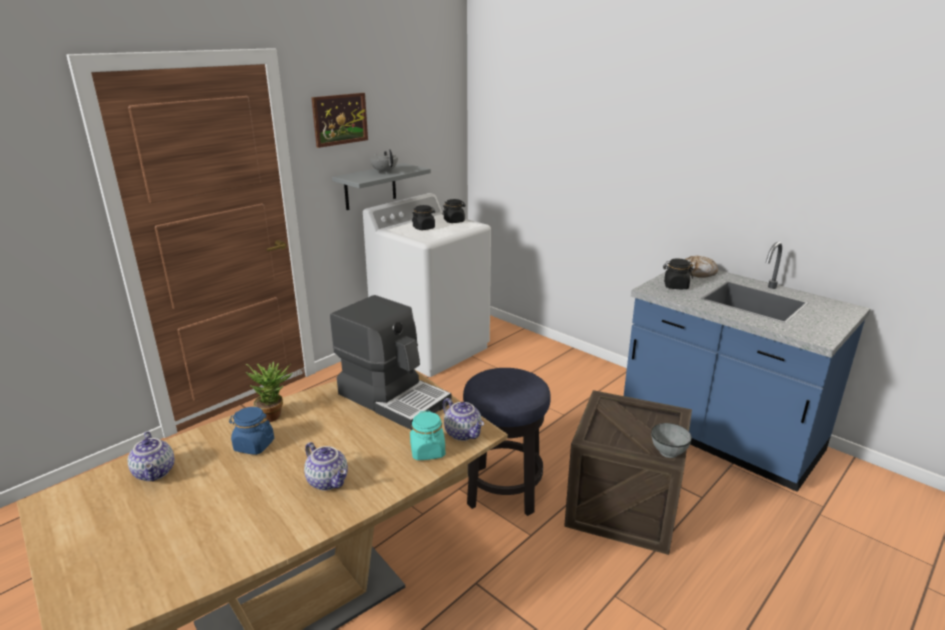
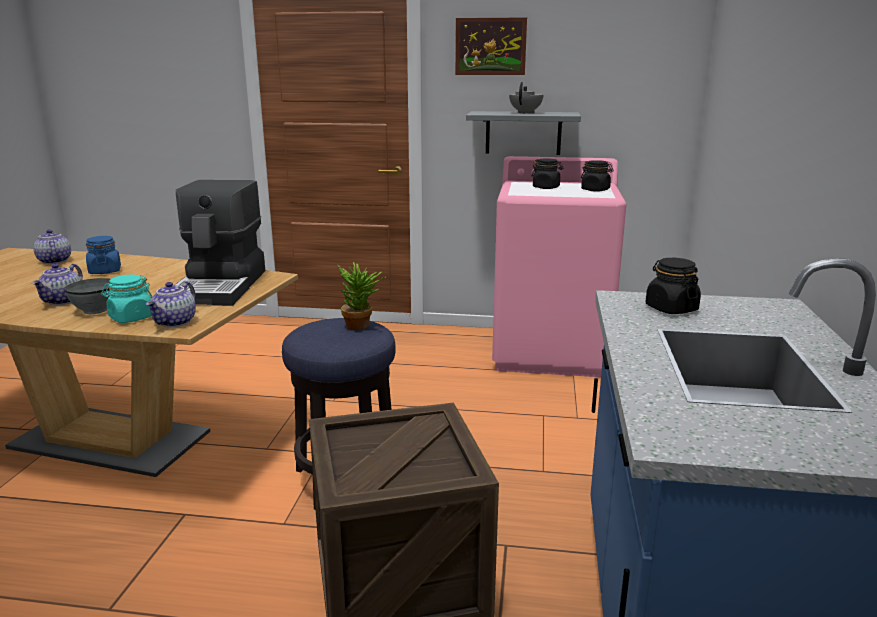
camera: 55 degrees right, 5 degrees down
(156, 472) = (53, 261): teapot -> teapot turned 120 degrees clockwise
(274, 415) = (156, 264): potted plant -> potted plant (362, 327)
(431, 348) = (551, 351): white washing machine -> pink washing machine
(669, 452) = (352, 487): grey bowl -> grey bowl (95, 310)
(698, 272) = (771, 313): bread -> none

